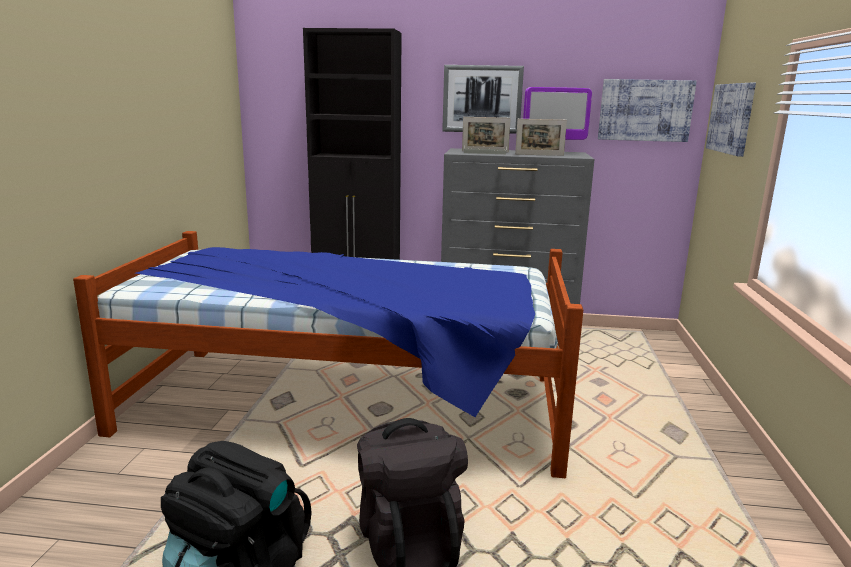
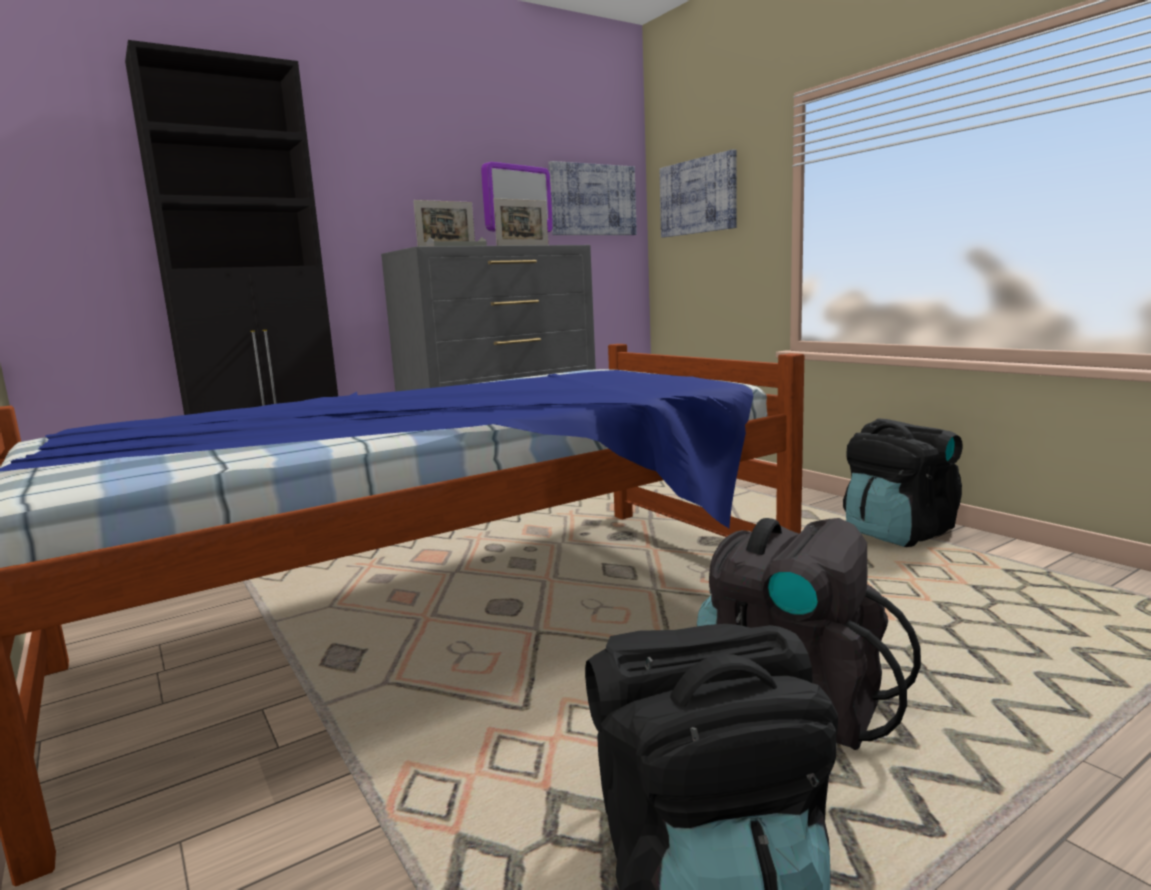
camera: 40 degrees left, 5 degrees down
(482, 99) = (413, 184): picture -> none
(722, 486) = (898, 534): none -> black backpack

